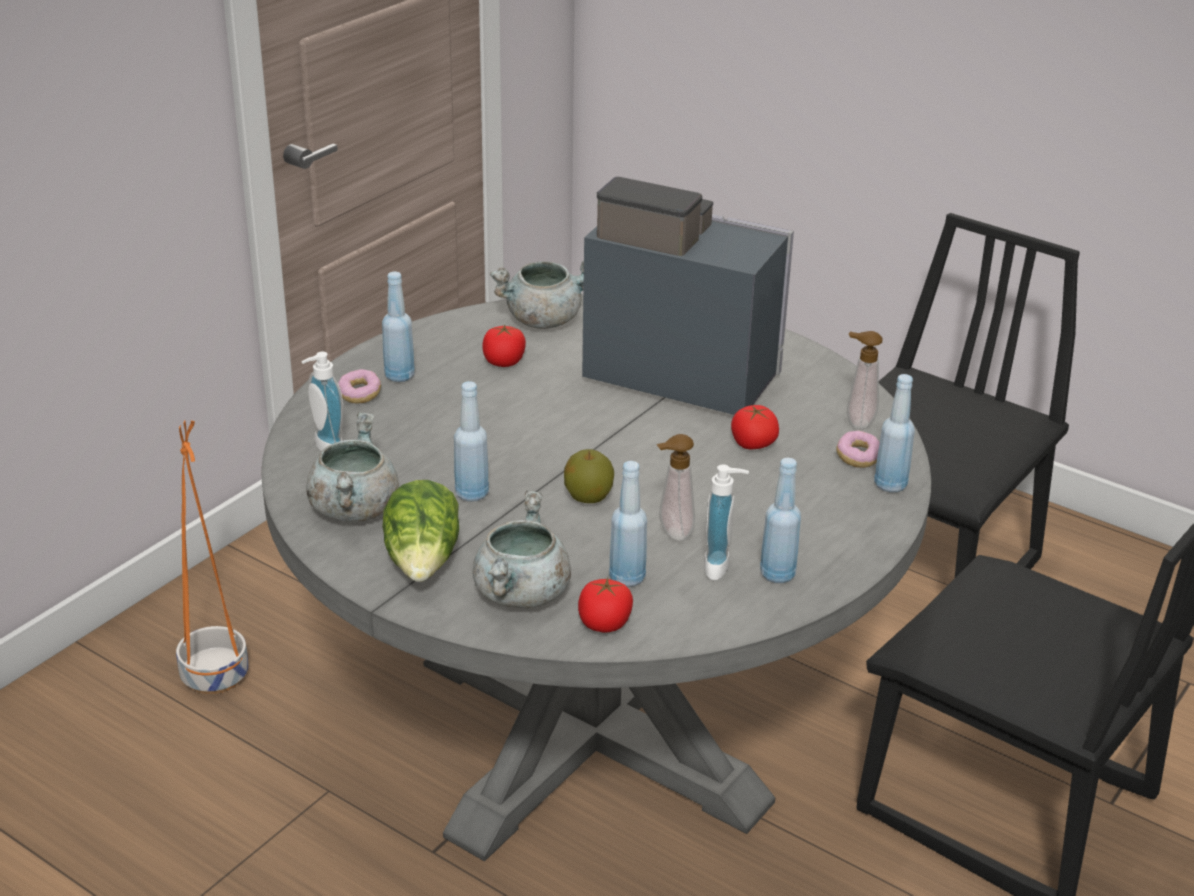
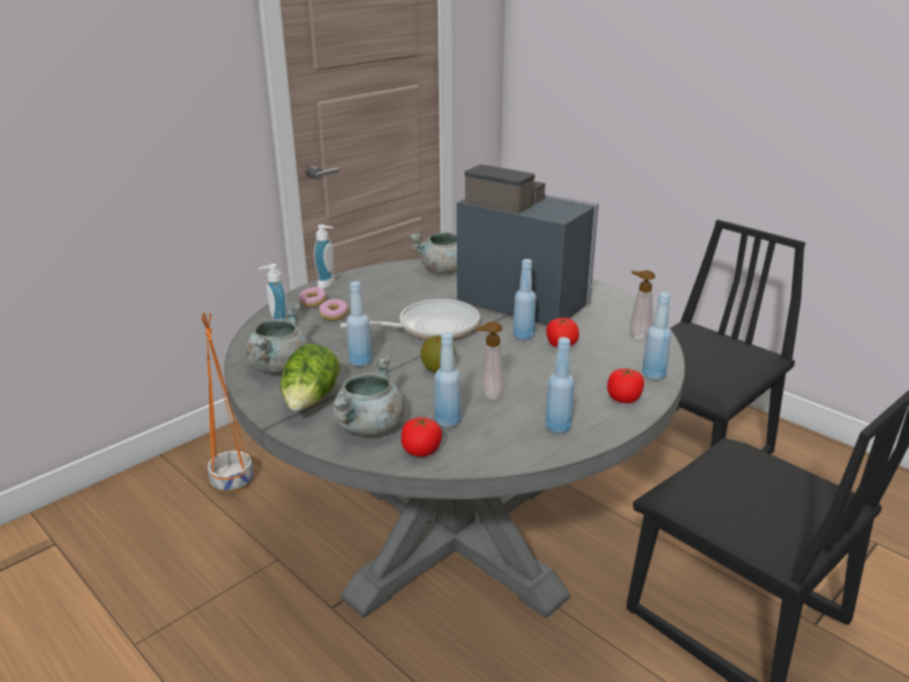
camera: 10 degrees right, 5 degrees down
(399, 376) = (342, 294): blue bottle -> blue bottle (523, 336)
(504, 362) = (411, 290): tomato -> tomato (623, 398)
(556, 428) = (431, 327): none -> frying pan
(722, 567) = (518, 419): soap dispenser -> soap dispenser (329, 285)
(858, 458) = (633, 357): donut -> donut (334, 315)

